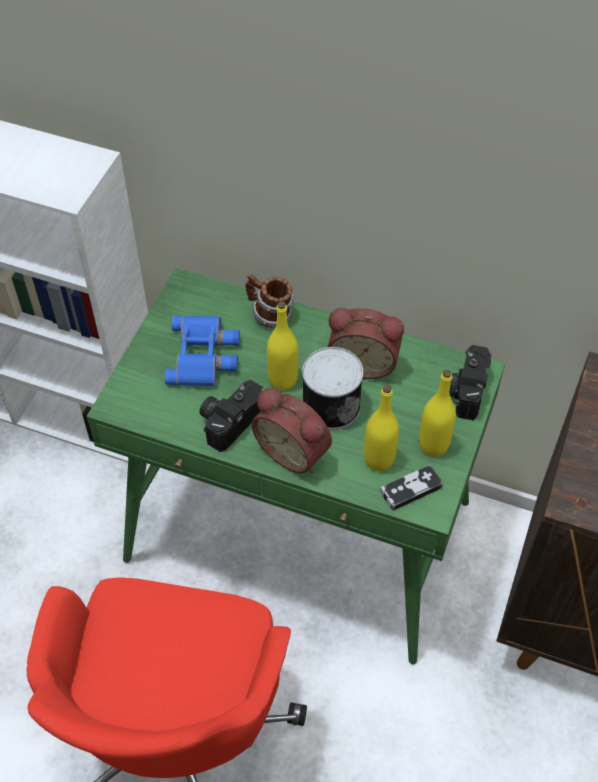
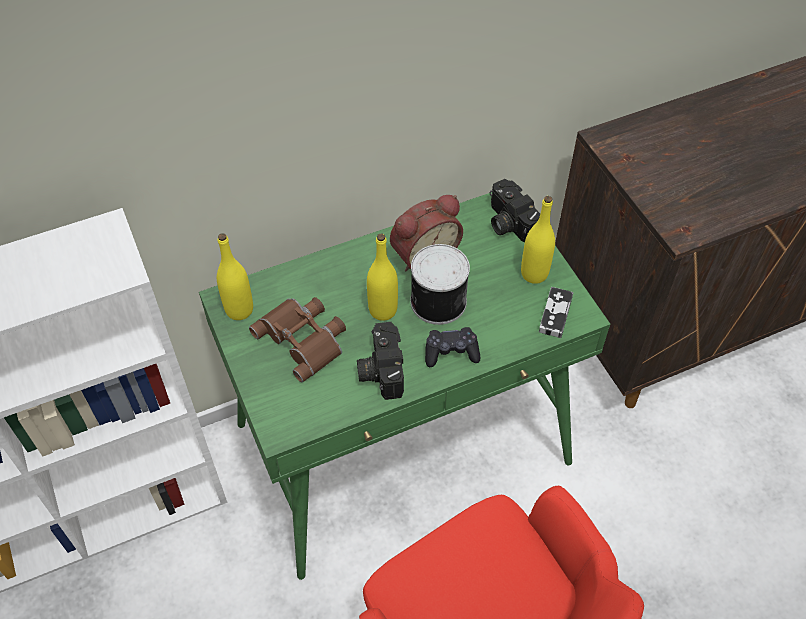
camera: 45 degrees left, 0 degrees up
(204, 355) = (304, 338): blue binoculars -> brown binoculars
(269, 315) = (317, 272): mug -> none
(294, 450) = (451, 352): alarm clock -> black game controller
(379, 459) = (512, 312): yellow bottle -> yellow bottle (239, 310)

